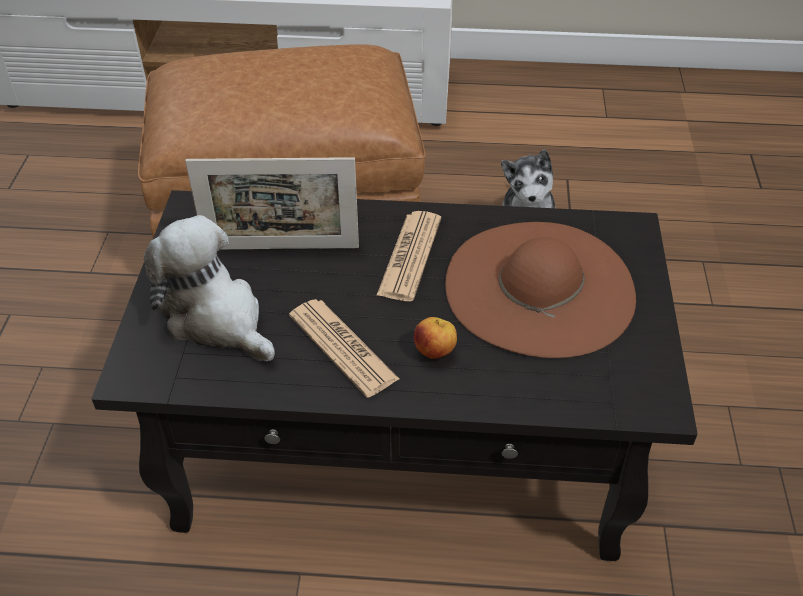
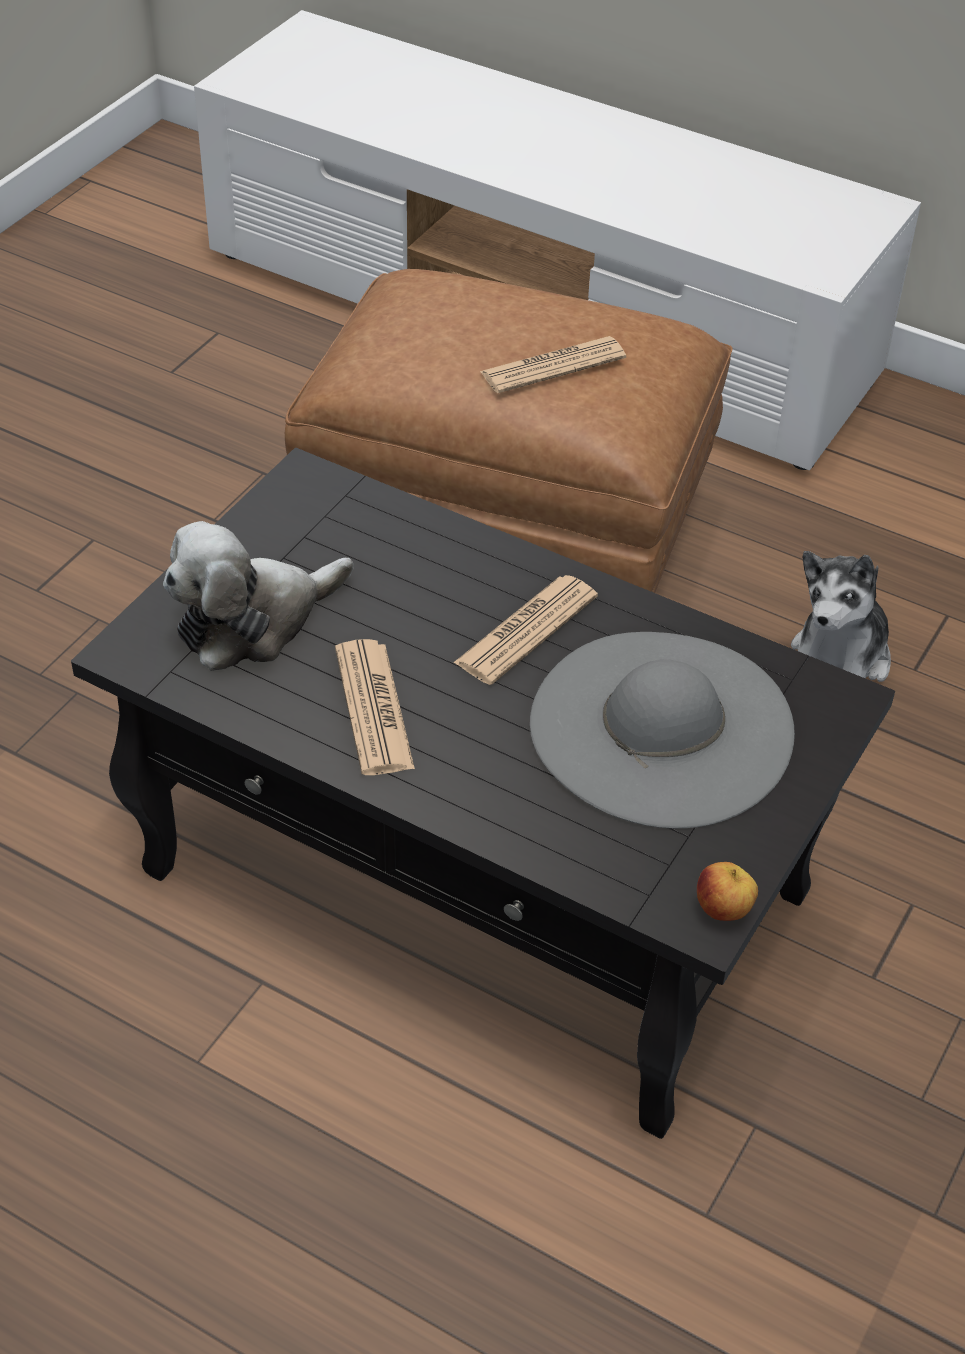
camera: 25 degrees right, 0 degrees up
(216, 318) = (253, 621): plush toy -> plush toy turned 105 degrees counterclockwise
(281, 248) = (378, 564): picture frame -> none
(310, 89) = (553, 366): none -> newspaper
(435, 351) = (477, 754): apple -> apple (723, 910)
(539, 287) = (661, 727): brown hat -> grey hat

